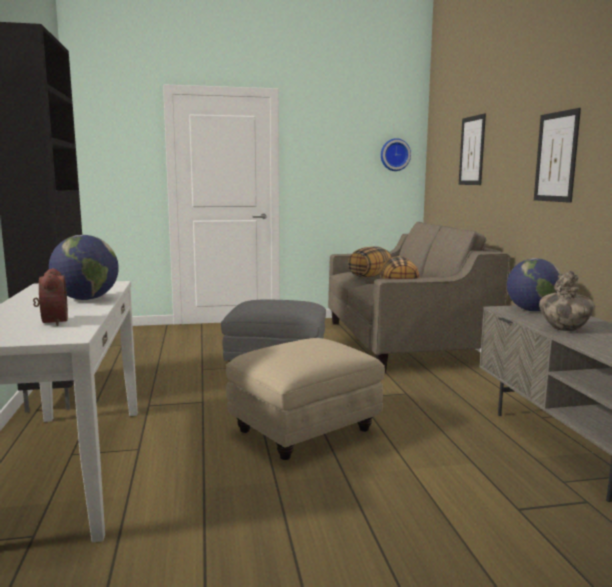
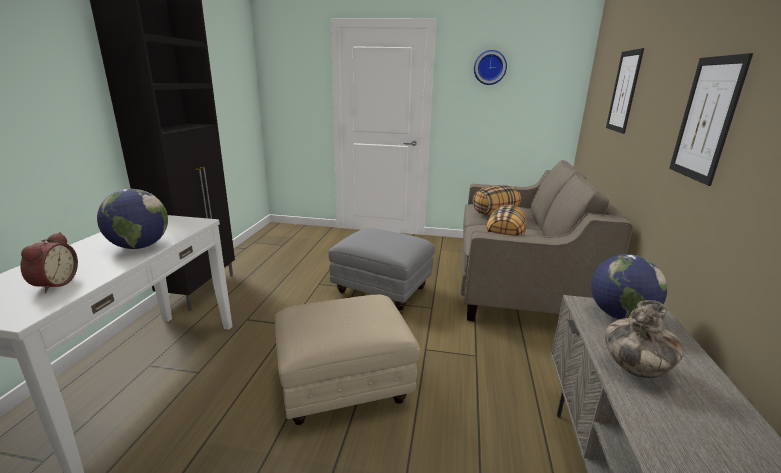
camera: 20 degrees right, 10 degrees up
(394, 155) = (551, 87): wall clock -> wall clock (490, 67)

